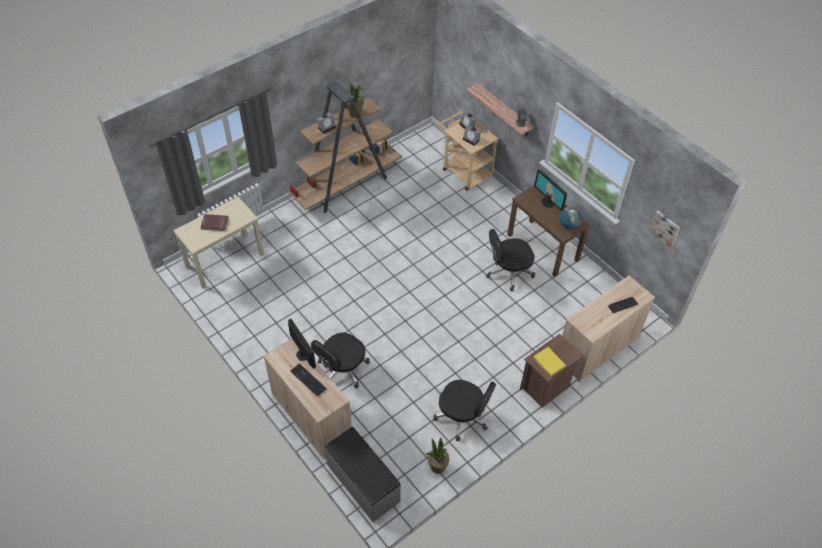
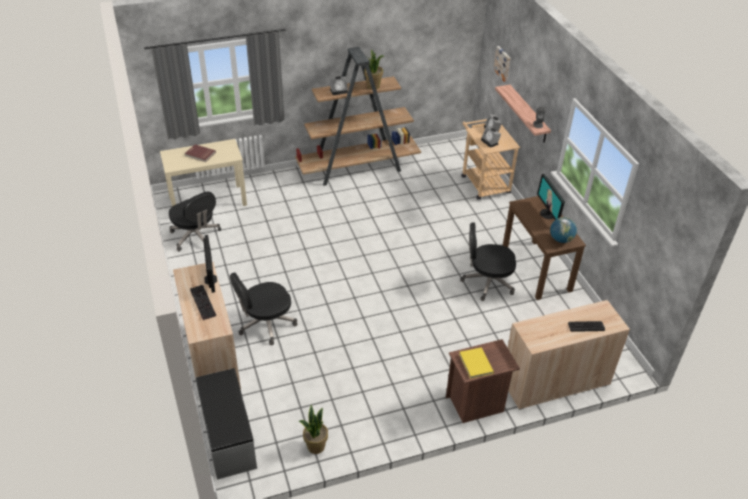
camera: 20 degrees right, 10 degrees down
(462, 417) = (368, 405): black office chair -> black office chair (196, 237)
(665, 228) = (660, 251): picture -> picture (503, 63)

